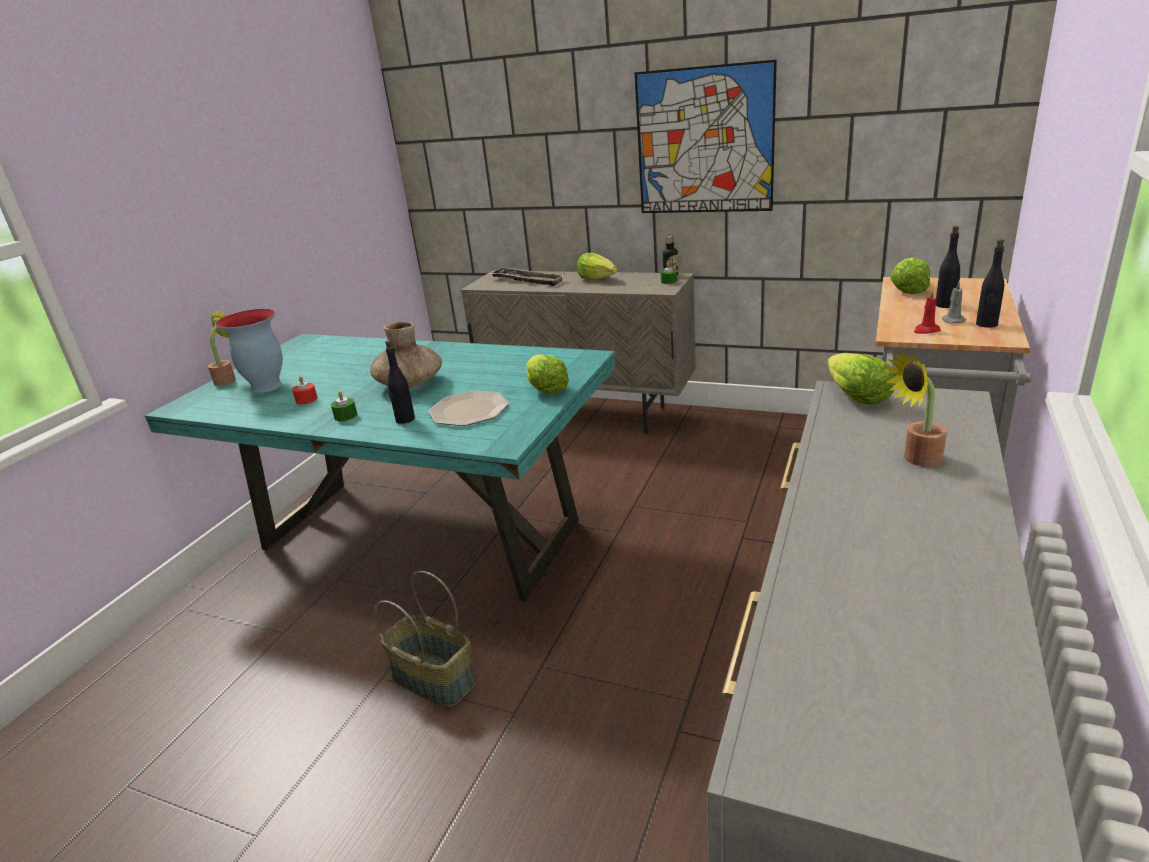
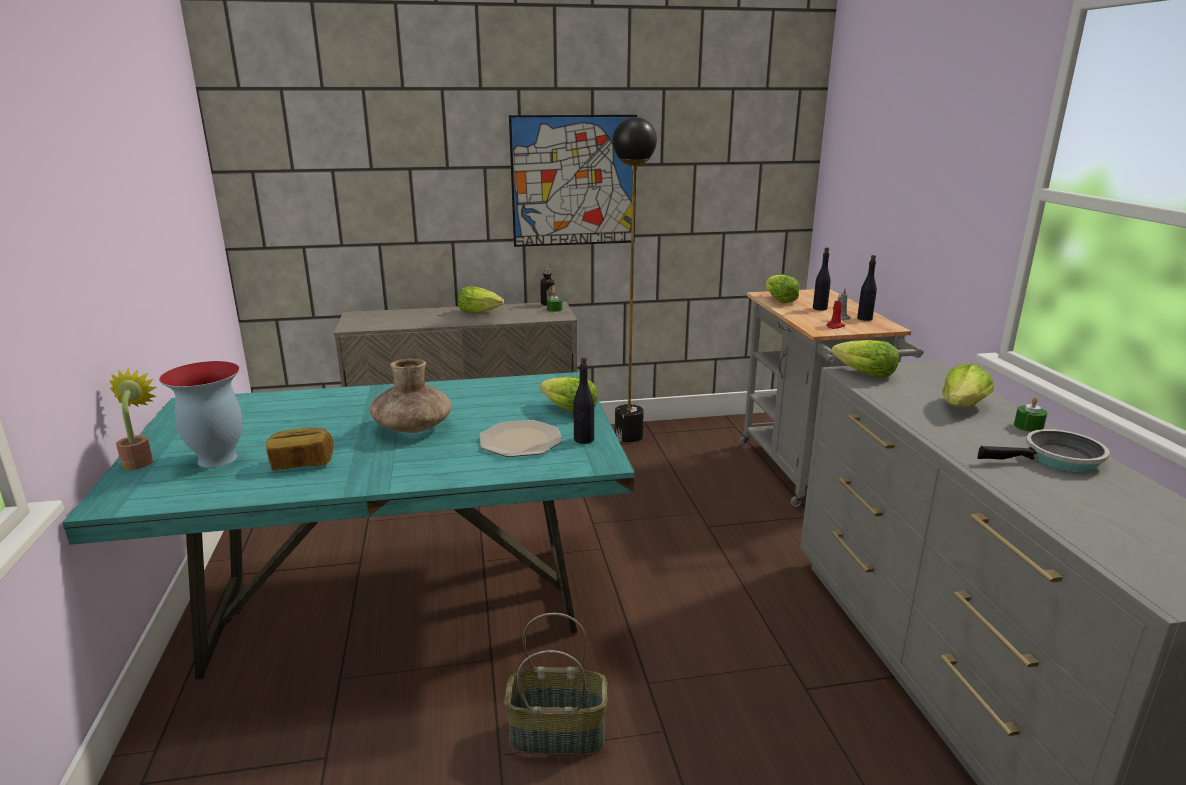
camera: 35 degrees left, 5 degrees down
(306, 399) = (302, 463): red candle -> bread
(345, 416) = (384, 469): green candle -> green candle (1028, 426)
(405, 419) = (462, 460): black bottle -> black bottle (583, 439)
(527, 280) = (403, 318): tray -> none
(751, 426) = (628, 436): none -> black floor lamp
(916, 459) = (962, 407): potted plant -> lettuce
(929, 555) = (1056, 459): none -> frying pan

